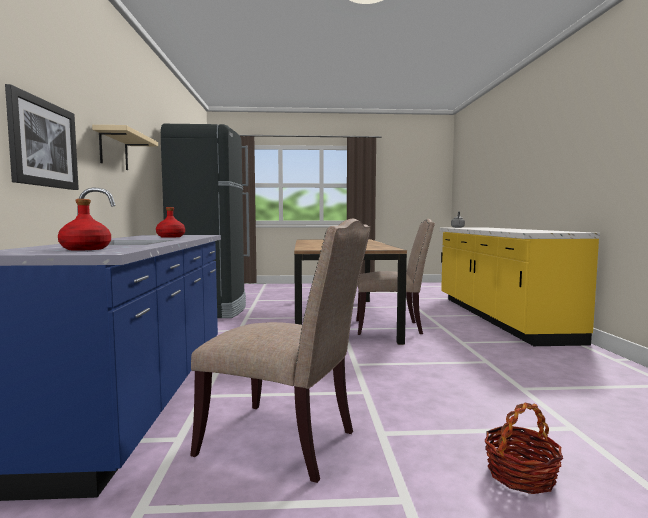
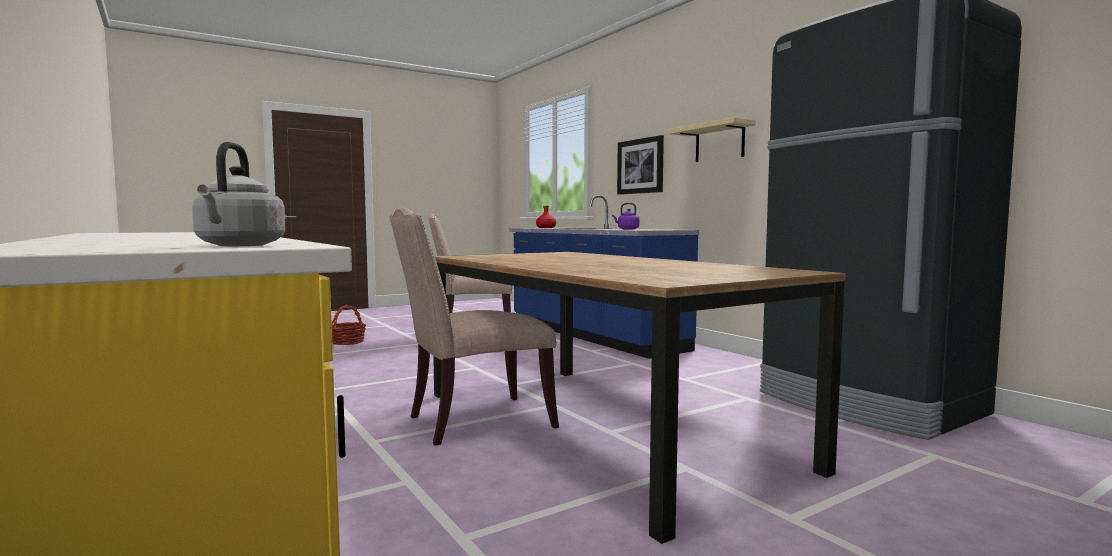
camera: 150 degrees right, 0 degrees up
(171, 237) = (627, 229): red bottle -> purple kettle

